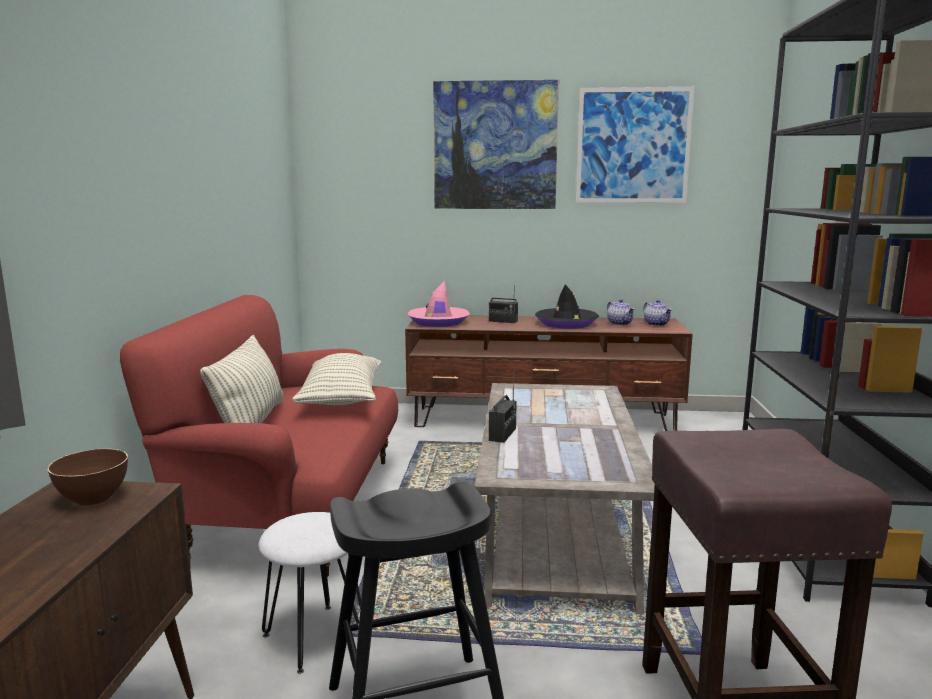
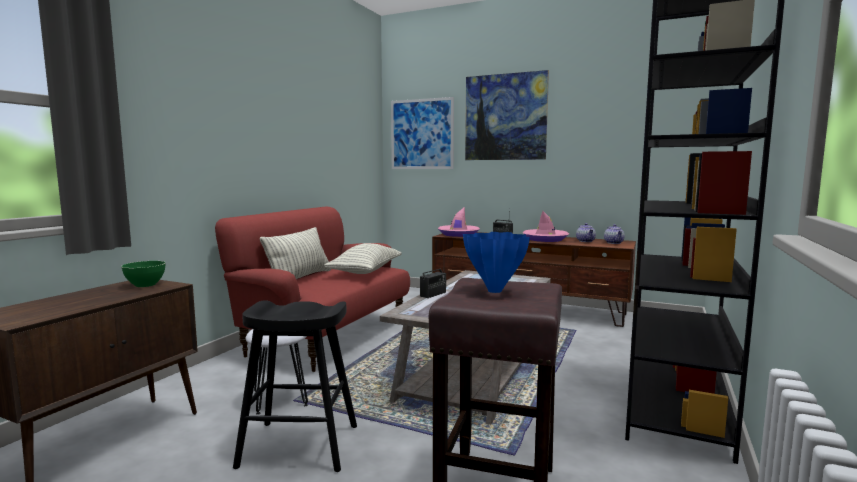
camera: 20 degrees right, 5 degrees down
(93, 498) = (145, 285): brown bowl -> green bowl
(566, 324) = (545, 239): black hat -> pink hat
(633, 146) = (602, 113): picture -> picture (422, 134)
(744, 454) = (496, 291): none -> blue vase

